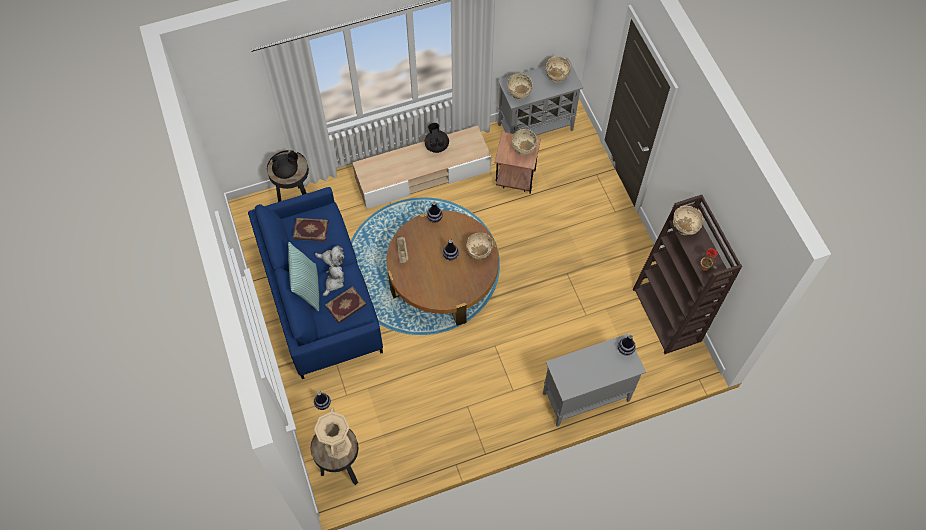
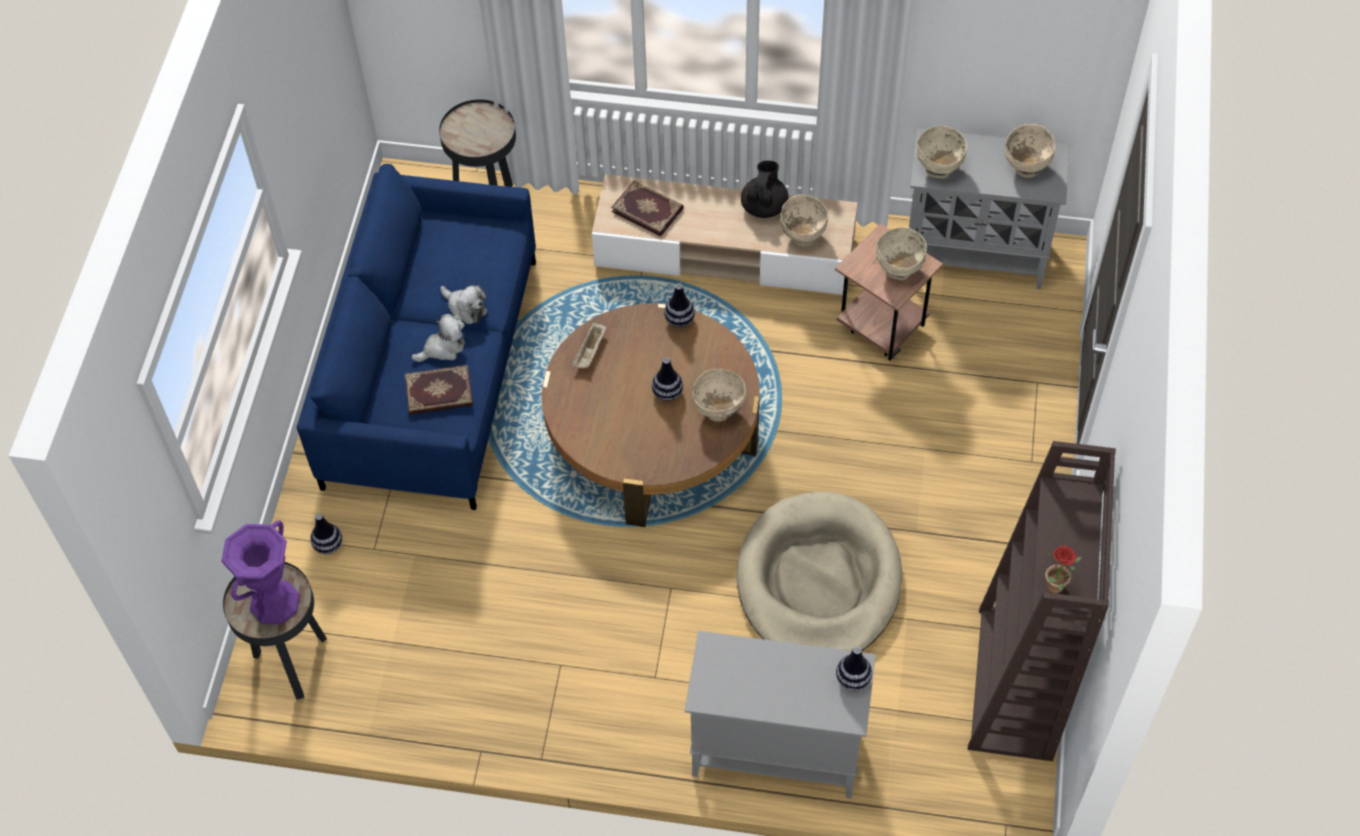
camera: 30 degrees right, 5 degrees down
(286, 171) = (473, 135): black teapot -> none
(307, 288) = (396, 336): pillow -> none
(311, 229) = (460, 247): book -> book (648, 209)
(338, 446) = (275, 602): beige vase -> purple vase
(557, 310) = (818, 581): none -> beige dog bed
(684, 229) = (1060, 503): beige bowl -> beige bowl (802, 236)

